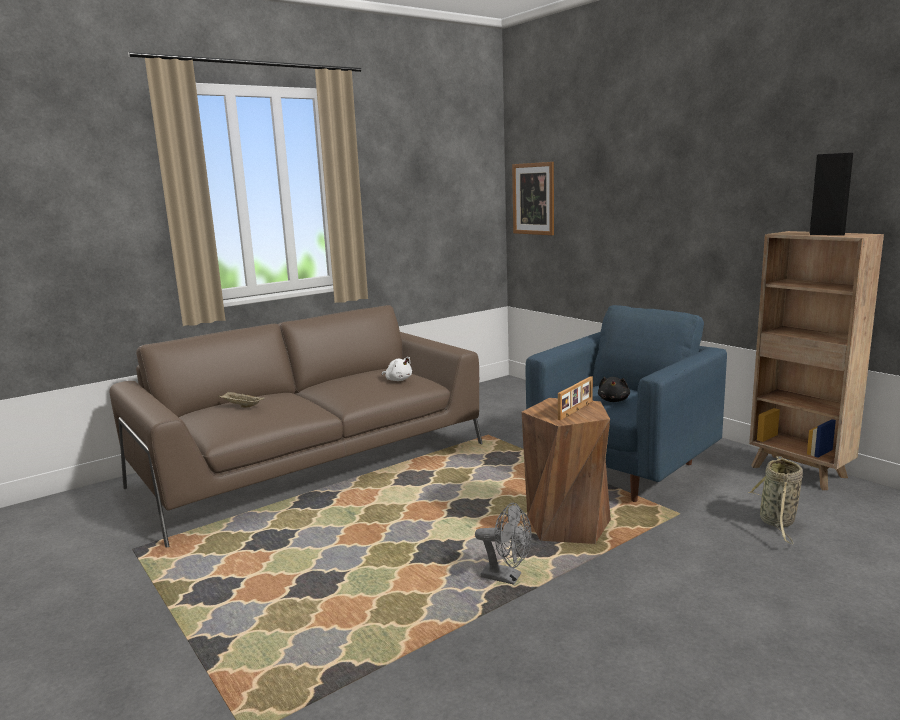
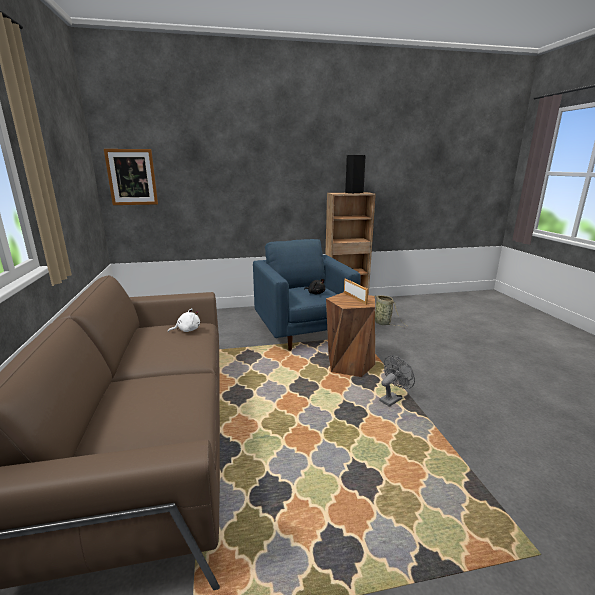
camera: 65 degrees left, 5 degrees up
(241, 406) = (140, 409): beige tray -> none

